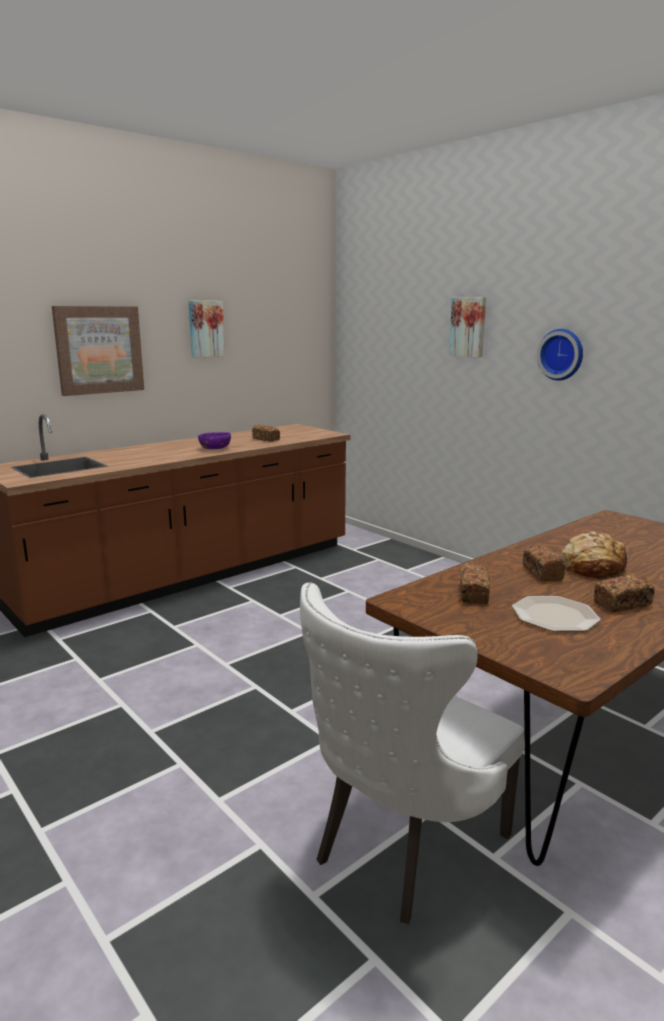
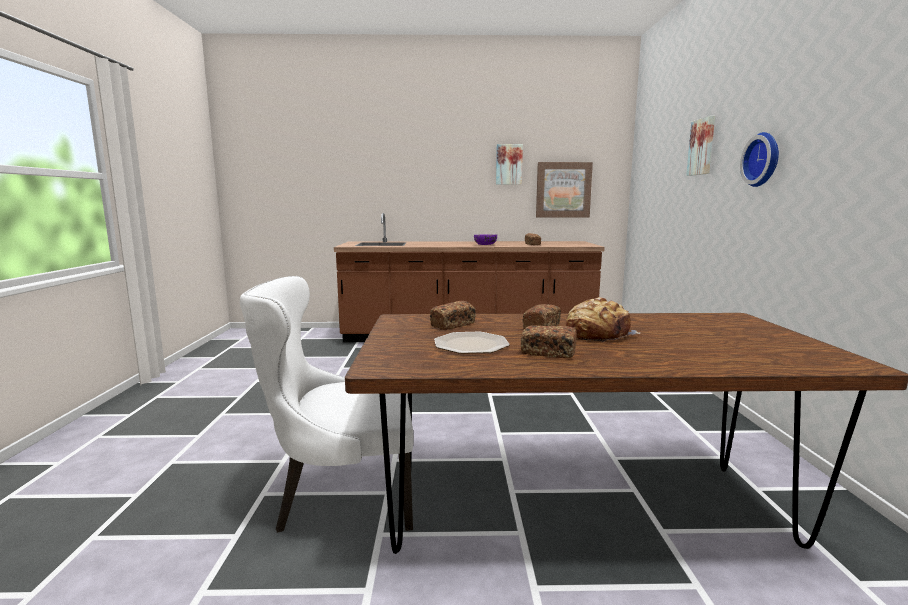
camera: 40 degrees right, 5 degrees down
(99, 350) = (429, 176): picture -> picture (563, 190)

